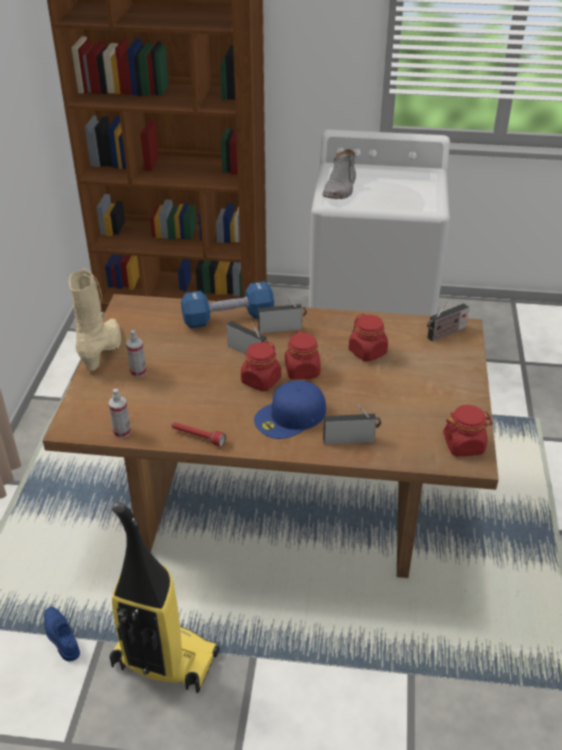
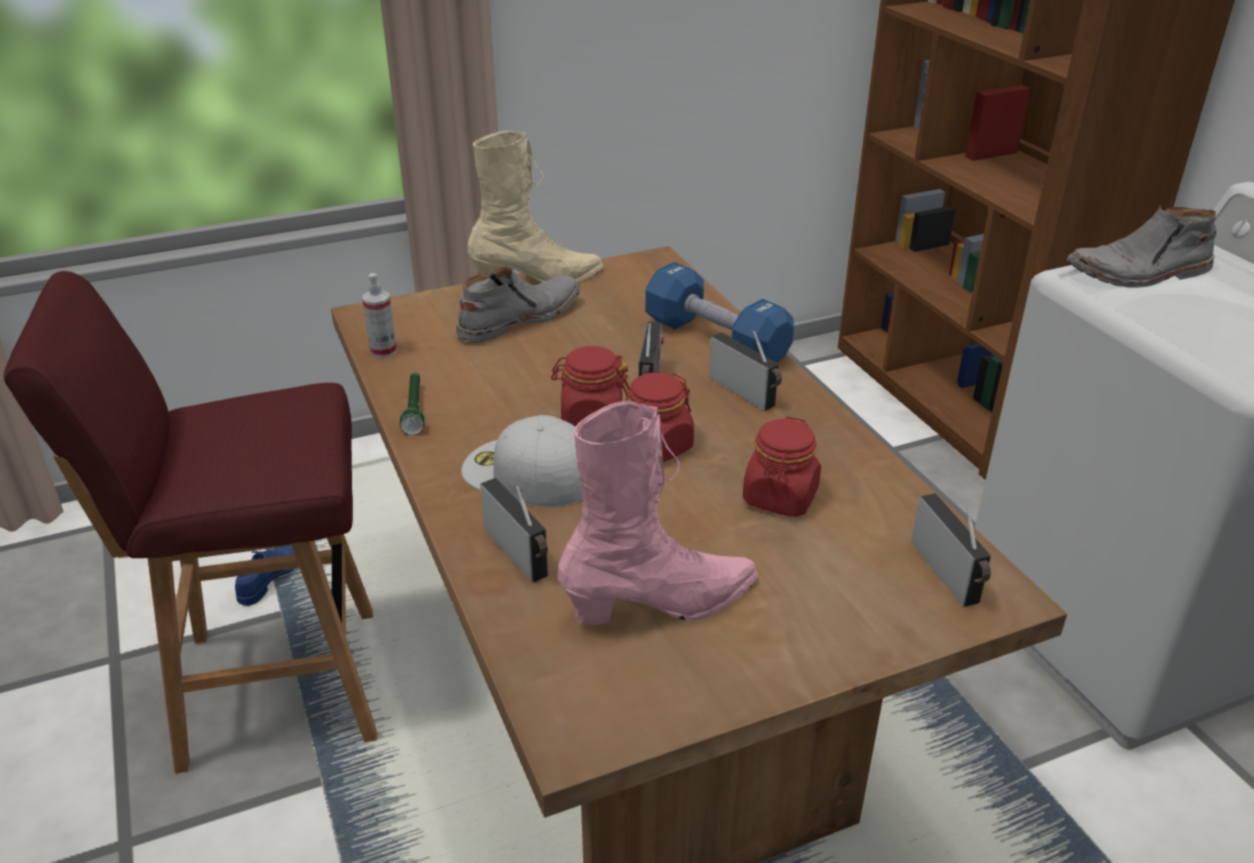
camera: 60 degrees right, 5 degrees down
(138, 372) = (518, 319): spray bottle -> grey boot
(163, 661) = (274, 686): vacuum cleaner -> red stool
(197, 437) = (414, 409): red flashlight -> green flashlight
(290, 416) = (527, 473): blue cap -> white cap
(413, 410) = (662, 605): none -> pink boot
(445, 334) = (948, 575): radio -> radio turned 135 degrees counterclockwise
(464, 445) = (612, 708): red jar -> none

